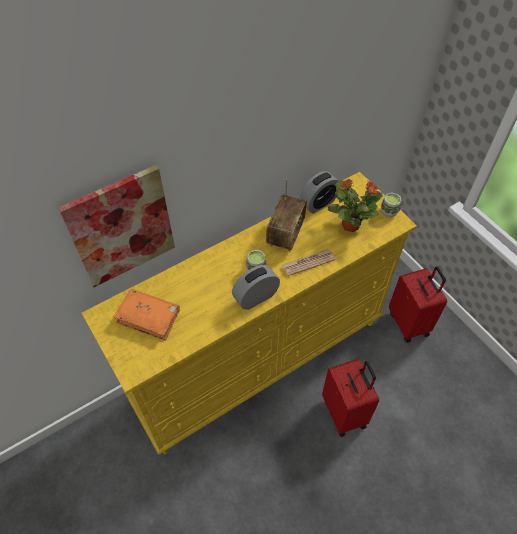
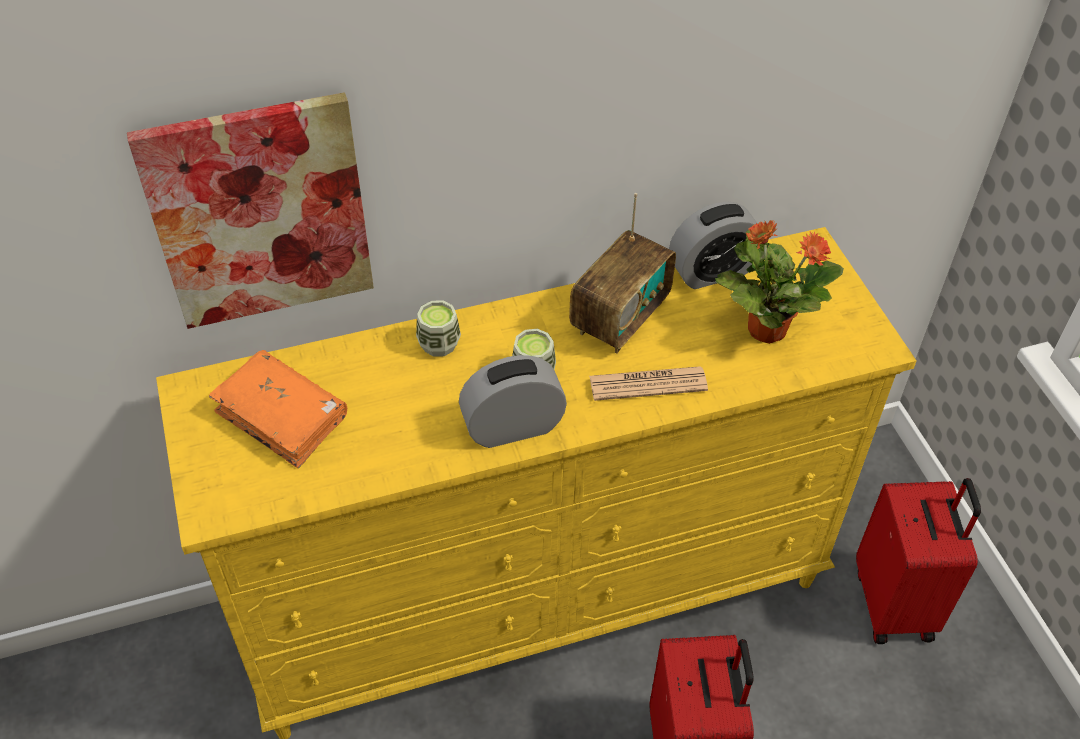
camera: 15 degrees right, 5 degrees down
(389, 211) = (862, 320): cup -> cup (439, 344)

